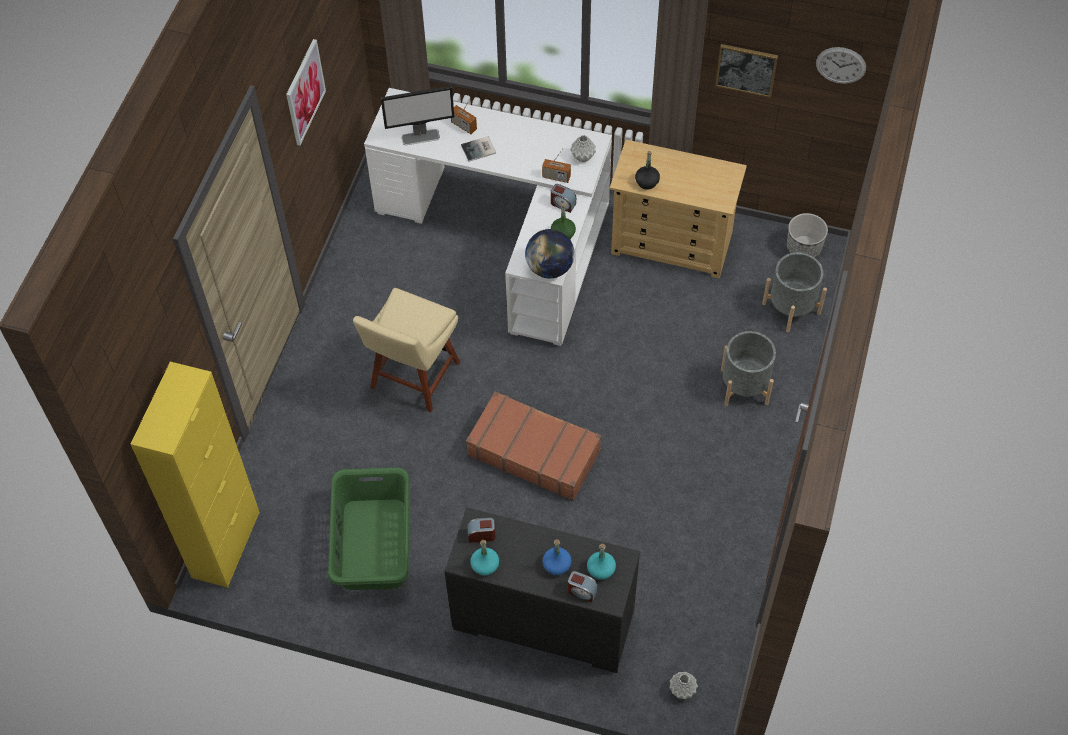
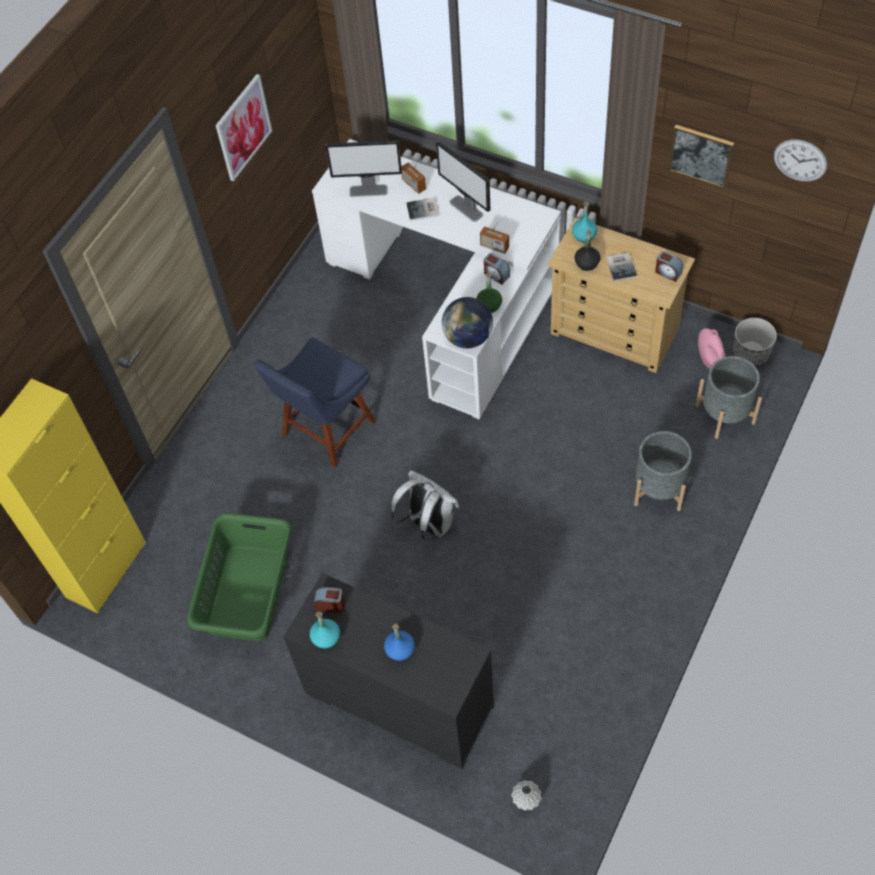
camera: 15 degrees right, 0 degrees up
(413, 378) = (325, 431): beige chair -> blue chair
(520, 143) = (466, 208): none -> monitor
(534, 452) = (428, 524): brown suitcase -> white backpack
(582, 591) = (420, 682): alarm clock -> alarm clock (668, 272)
(583, 157) = (526, 230): grey vase -> none
(601, 569) = (445, 662): turquoise bottle -> turquoise bottle (584, 235)
(680, 181) = (622, 266): none -> book
(768, 260) = (710, 361): none -> pink vase

